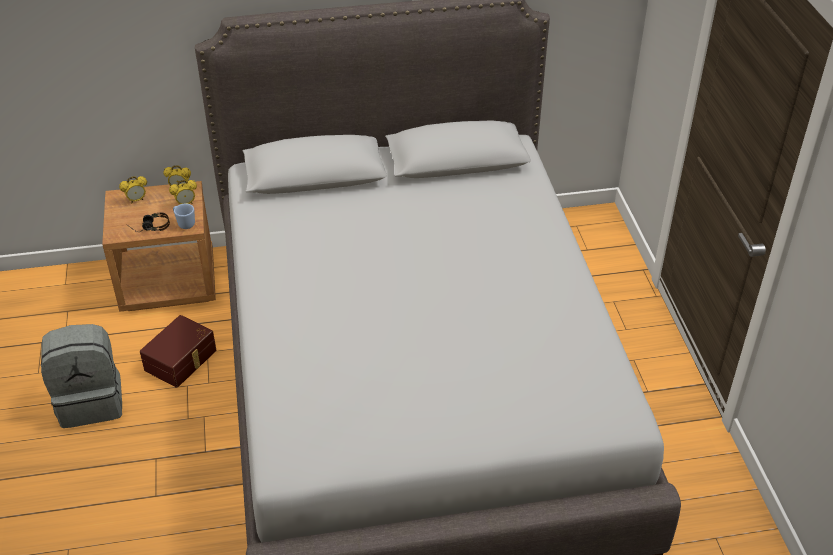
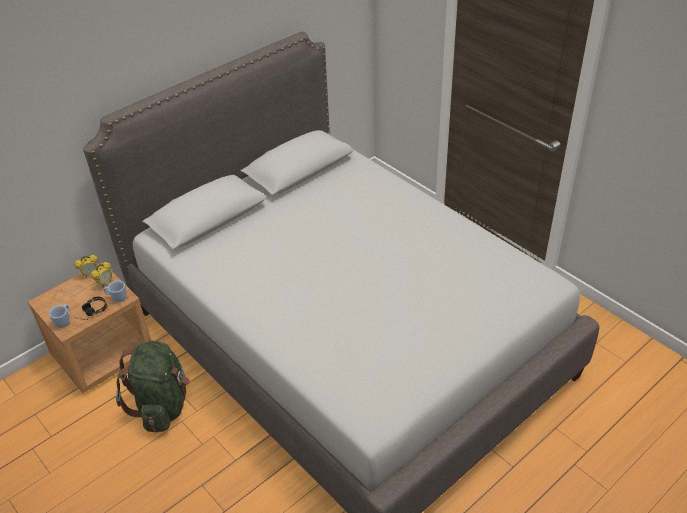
camera: 30 degrees left, 0 degrees up
(91, 401) = (114, 471): grey backpack -> none
(120, 225) = (64, 321): none -> blue mug
(136, 200) = (61, 297): alarm clock -> none
(182, 360) = (162, 405): brown storage box -> green backpack

